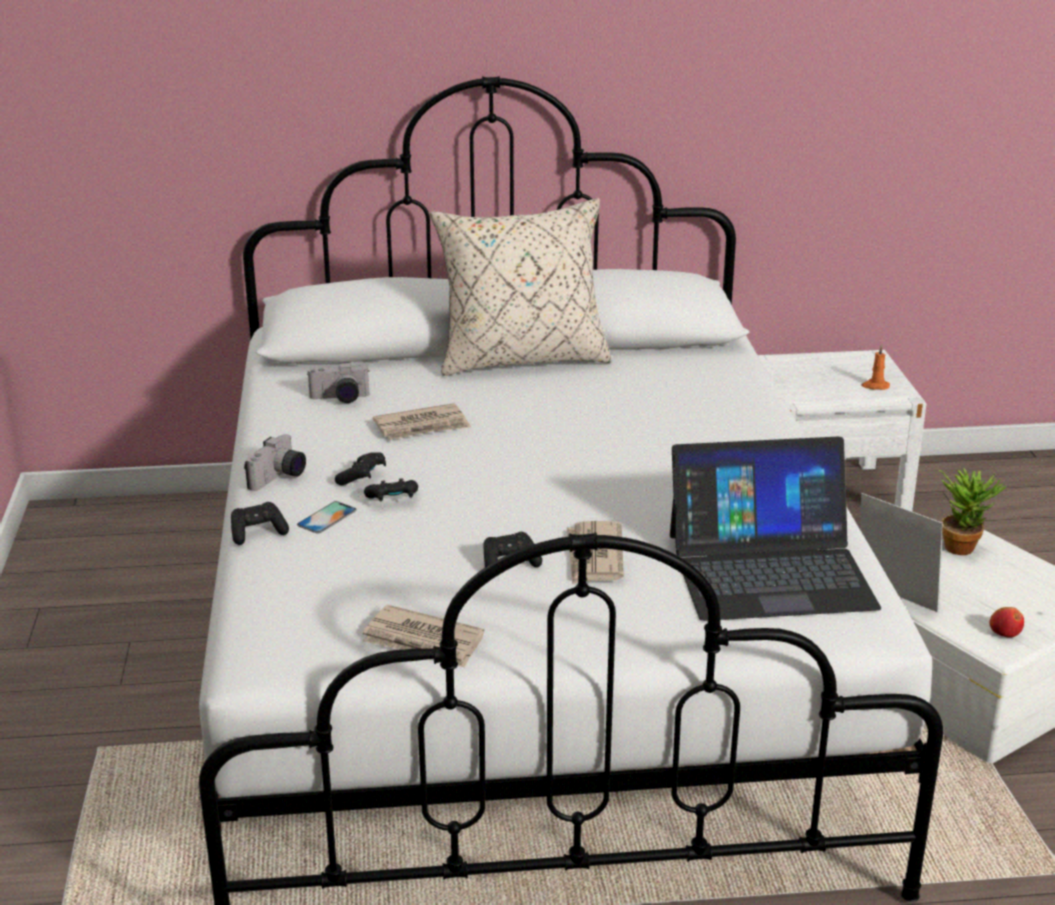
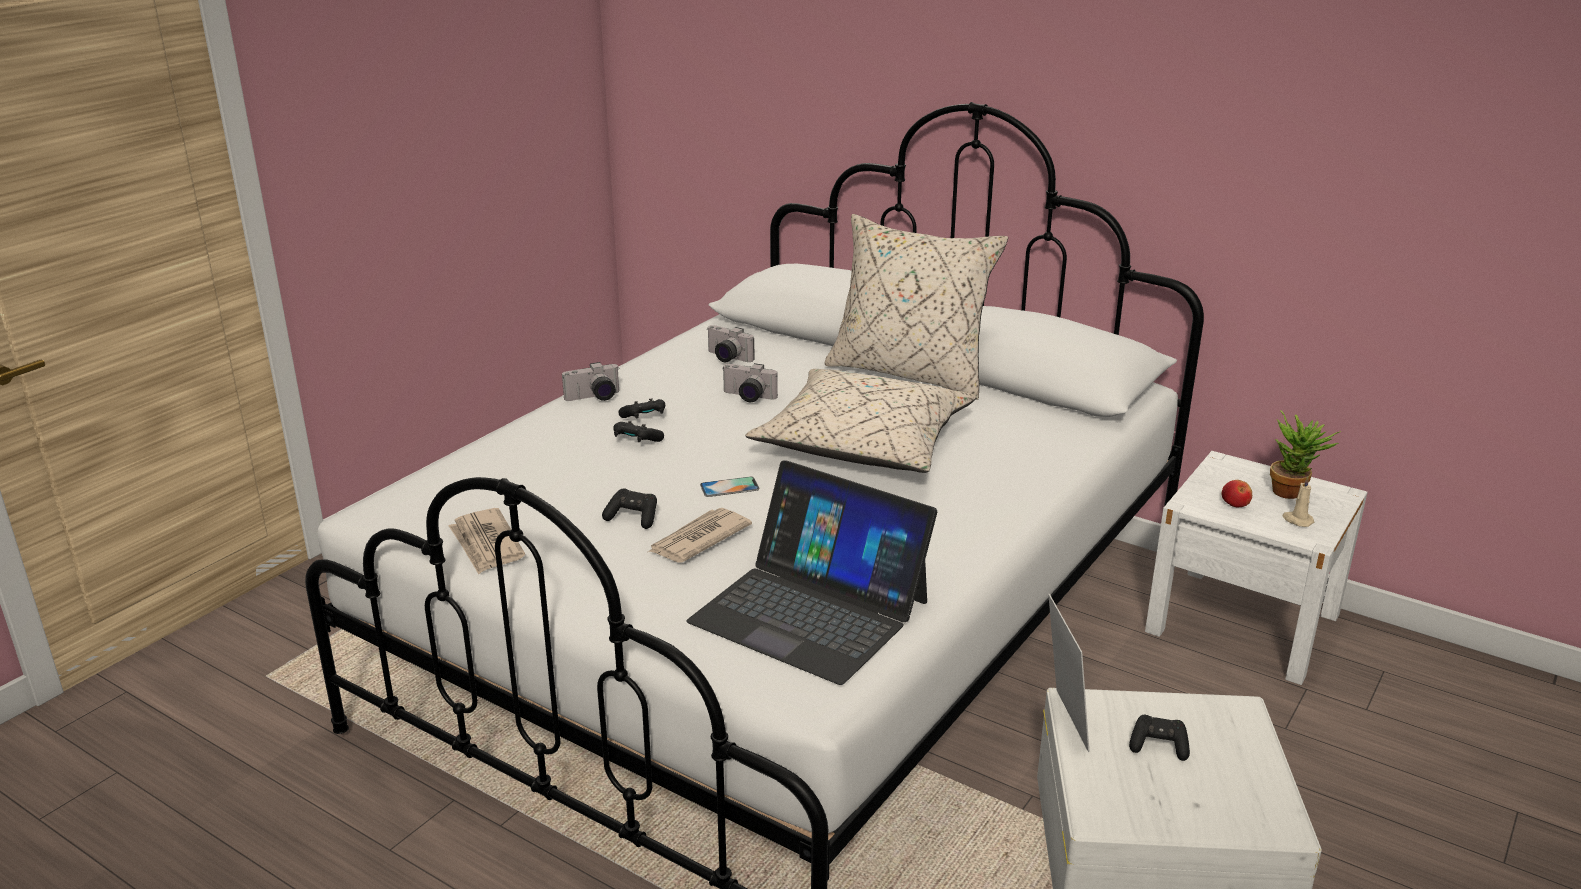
camera: 40 degrees right, 0 degrees up
(258, 533) = (519, 429): black game controller -> black game controller (1158, 746)
(327, 518) = (575, 436): phone -> phone (729, 487)
(422, 426) = (747, 397): newspaper -> camera
(587, 430) = (863, 444): none -> beige pillow
(875, 386) = (1297, 520): orange candle -> beige candle
(963, 546) = (1212, 708): potted plant -> potted plant (1293, 492)
(1004, 633) = (1127, 803): apple -> apple (1235, 503)

